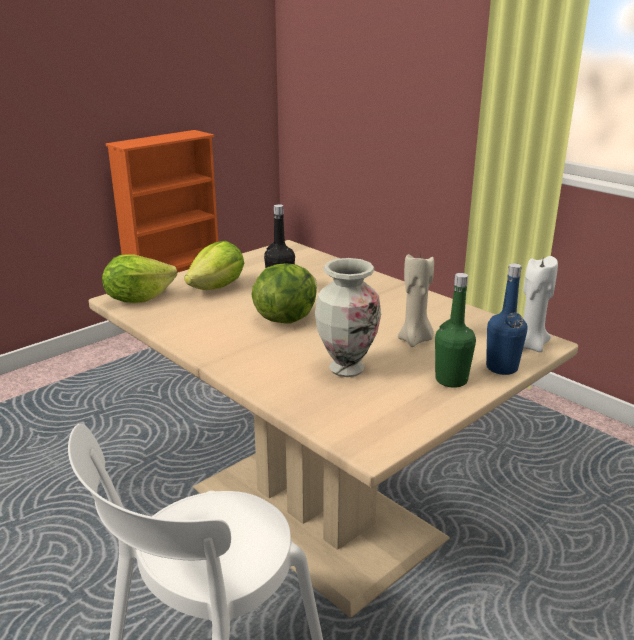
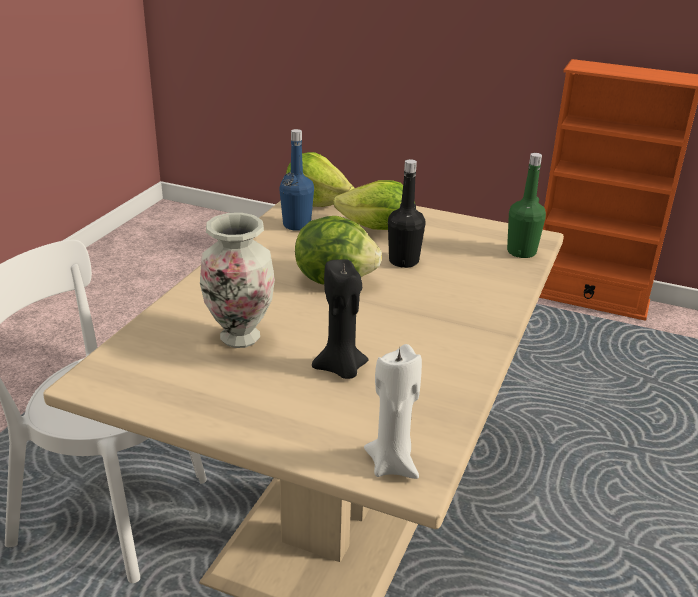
camera: 65 degrees right, 5 degrees up
(415, 340) = (341, 369): beige candle -> black candle
(451, 380) = (253, 410): green bottle -> green bottle (521, 252)
(501, 368) = (308, 446): blue bottle -> blue bottle (297, 225)

